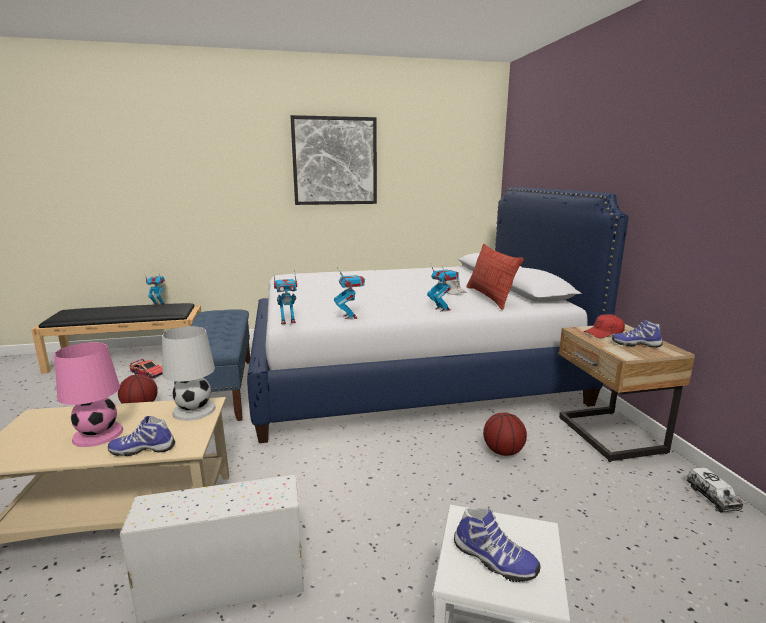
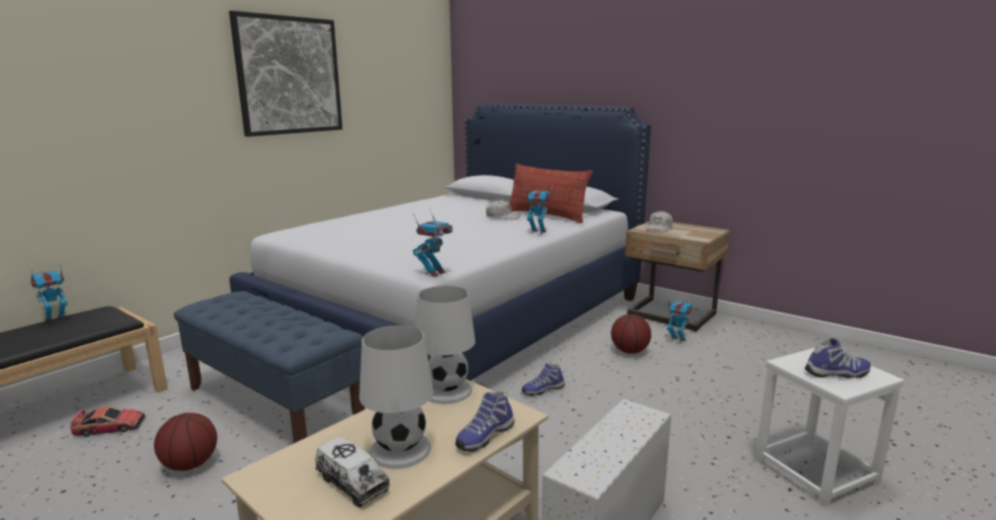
camera: 40 degrees left, 0 degrees up
(97, 434) = (400, 450): pink table lamp -> white table lamp
(350, 317) = (480, 255): toy robot -> toy robot (677, 340)
(604, 333) = (659, 228): red cap -> white cap
(635, 344) = (691, 231): shoe -> shoe (542, 389)
(712, 497) = (766, 330): toy truck -> toy truck (352, 483)

